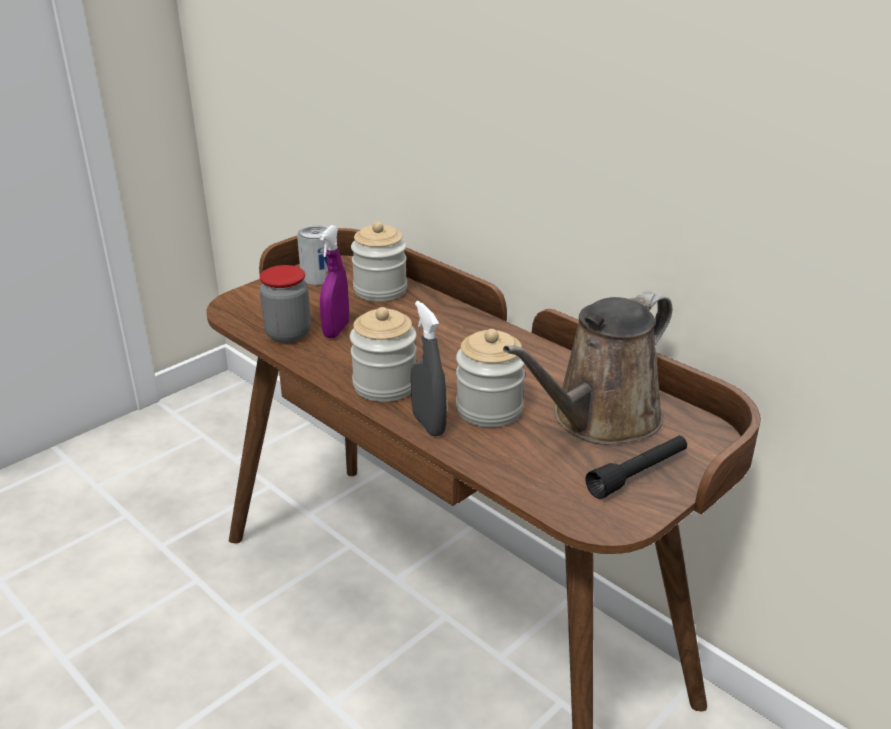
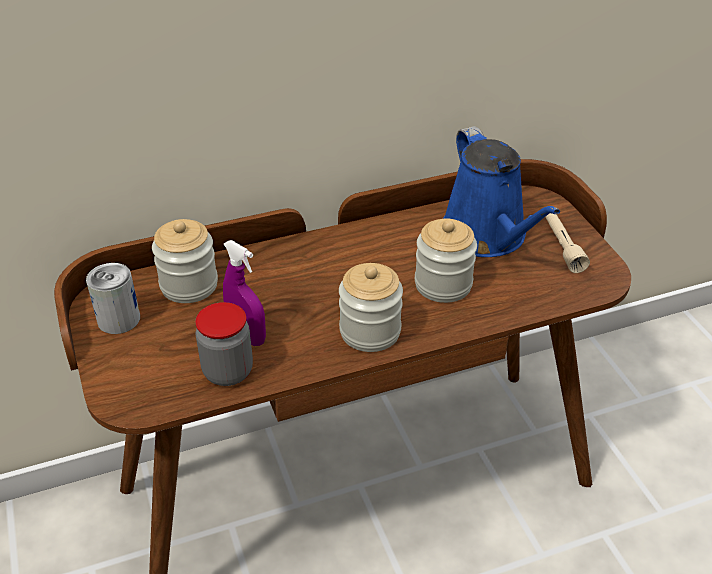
camera: 65 degrees left, 10 degrees up
(428, 424) = (446, 324): grey spray bottle -> none
(599, 420) = (487, 236): brown watering can -> blue watering can
(638, 474) = (561, 245): black flashlight -> beige flashlight

